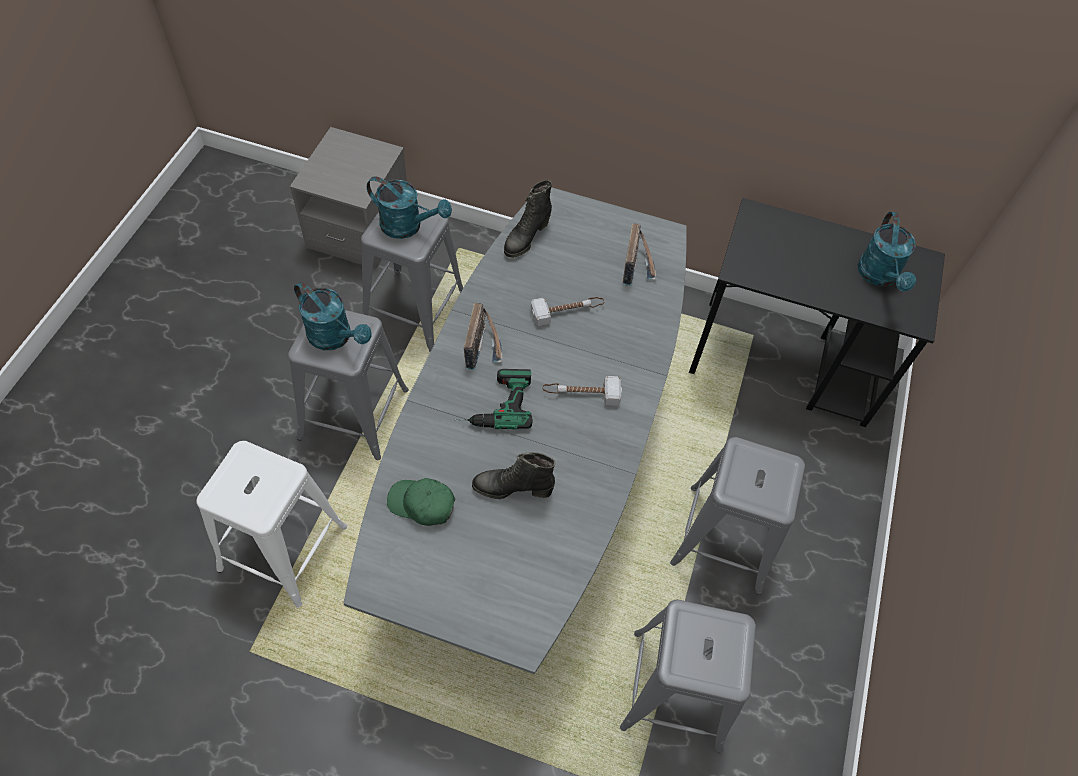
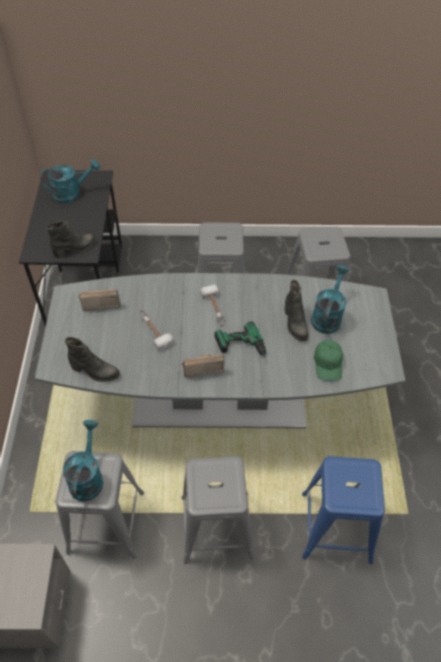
camera: 105 degrees left, 5 degrees down
(283, 547) = (336, 526): white stool -> blue stool
(335, 337) = (216, 484): turquoise watering can -> turquoise watering can (327, 316)
(752, 259) = (75, 249): none -> black boot

